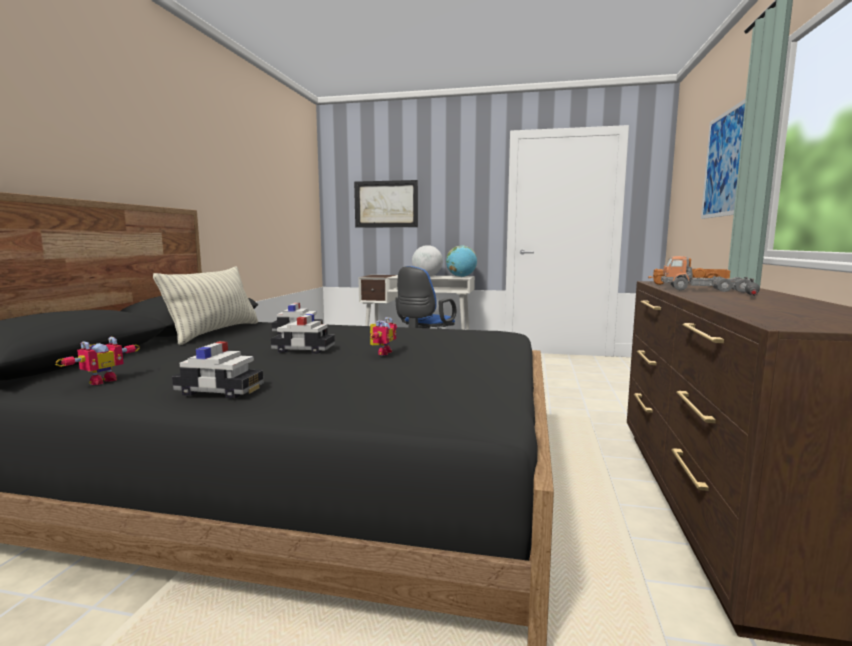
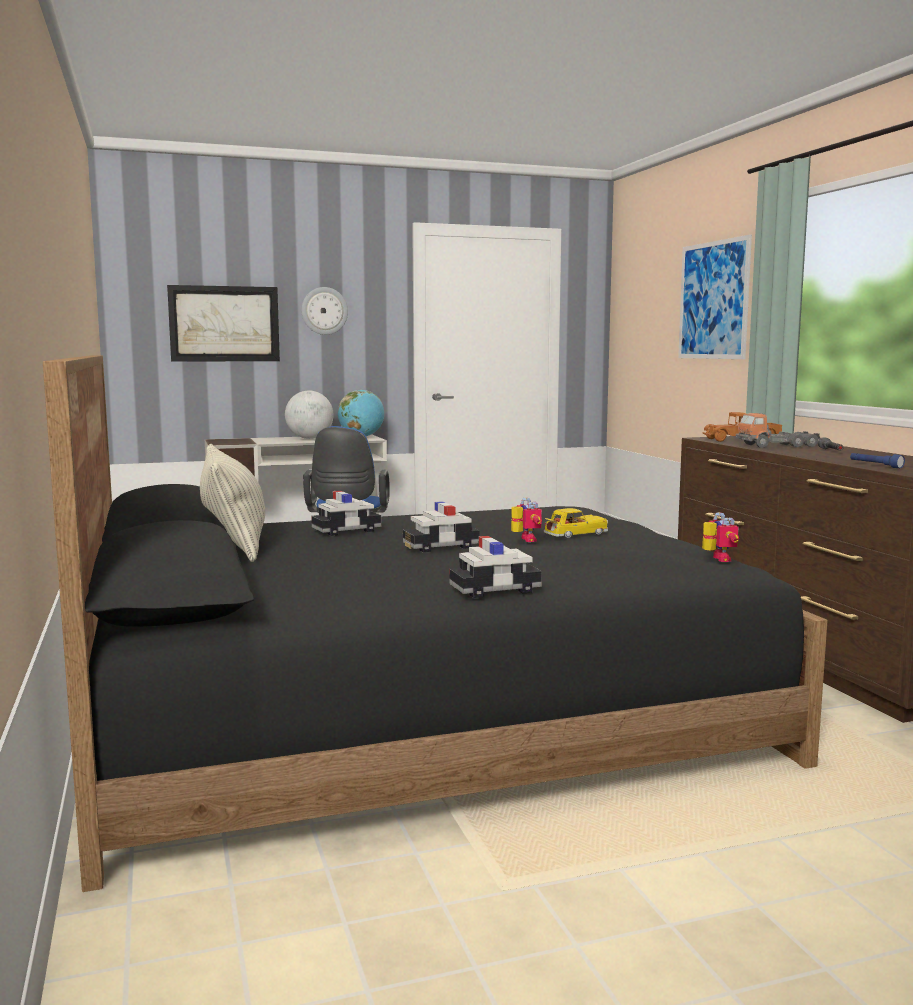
camera: 30 degrees left, 0 degrees up
(101, 381) = (329, 603): toy robot -> toy robot (716, 559)
(433, 353) = (574, 534): none -> toy car
(447, 194) = (324, 311): none -> wall clock
(750, 311) = (875, 465): none -> blue flashlight

